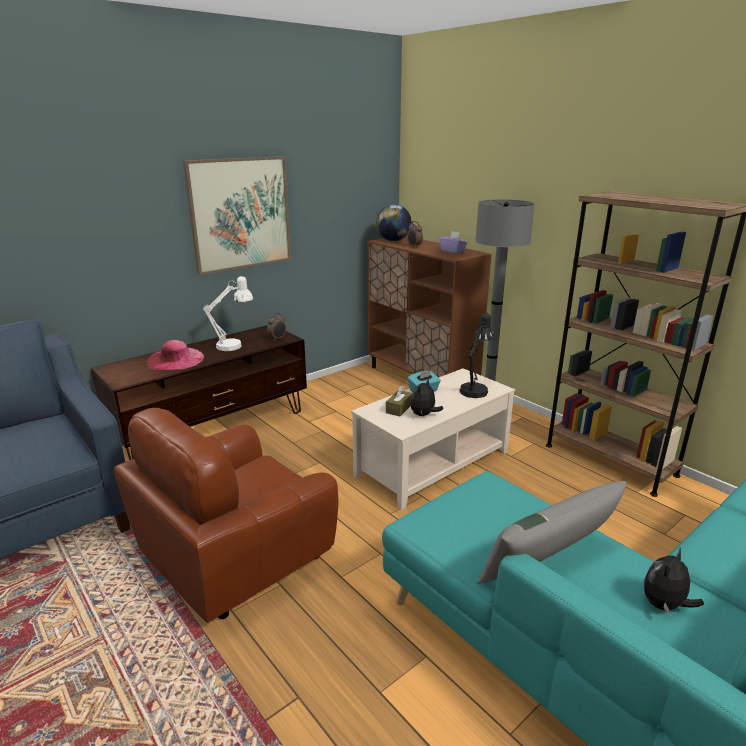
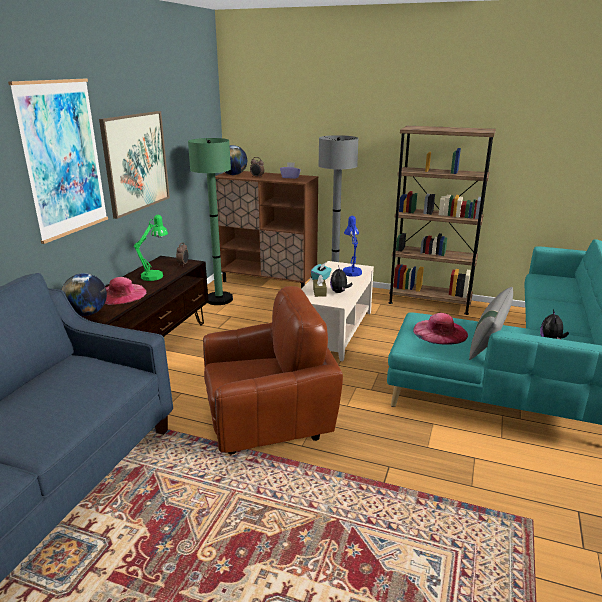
camera: 30 degrees left, 0 degrees up
(118, 374) = (87, 313): none -> globe
(122, 201) = (63, 159): none -> picture
(234, 345) = (155, 275): white table lamp -> green table lamp
(236, 558) = (269, 419): brown armchair -> brown armchair turned 120 degrees counterclockwise
(345, 387) = (219, 299): none -> green floor lamp
(475, 389) = (351, 271): black table lamp -> blue table lamp
(486, 518) = (440, 332): none -> pink hat

